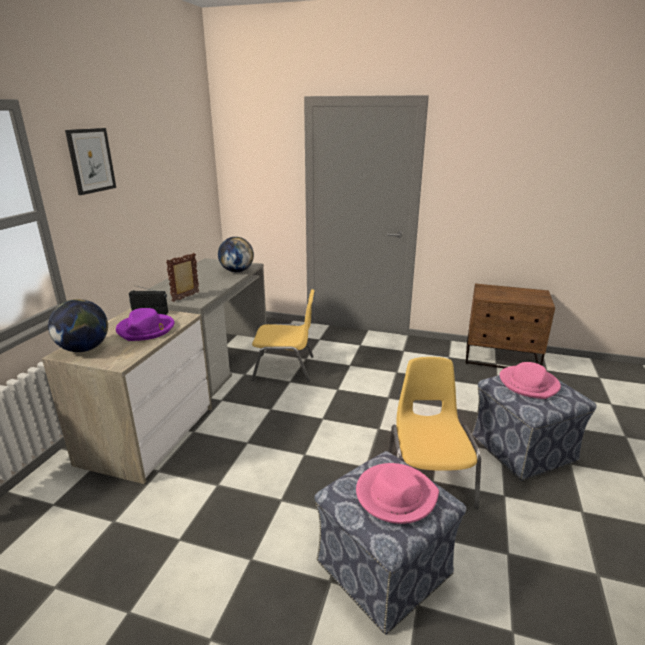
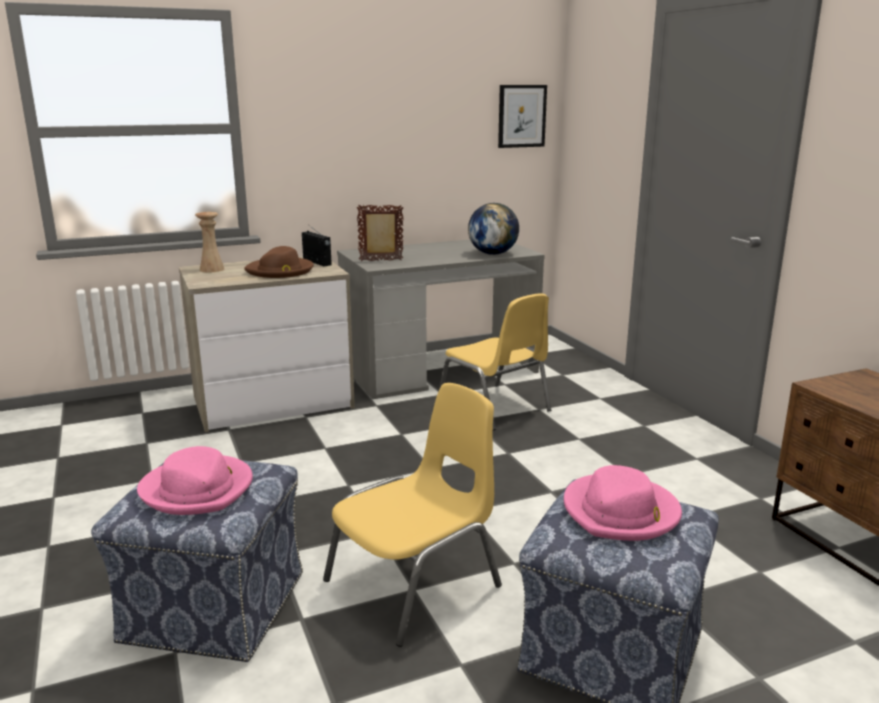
camera: 50 degrees right, 5 degrees down
(84, 349) = (212, 269): globe -> beige vase
(91, 160) = (317, 80): picture -> picture (521, 116)
(146, 329) = (280, 271): purple hat -> brown hat

